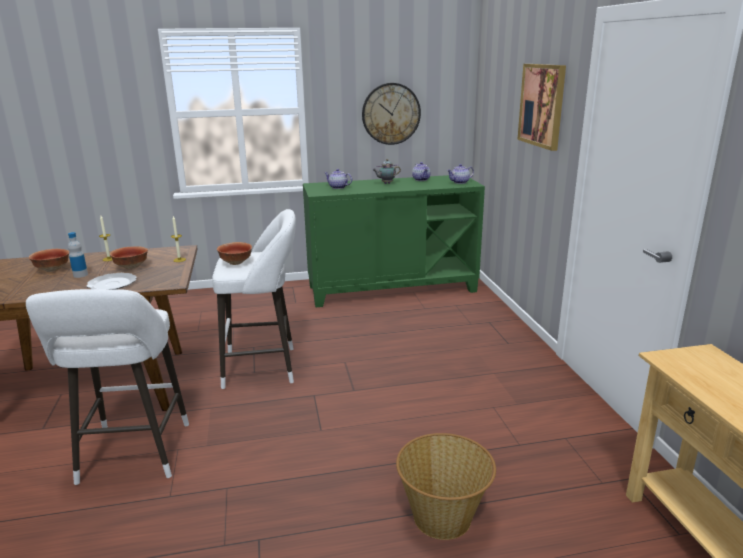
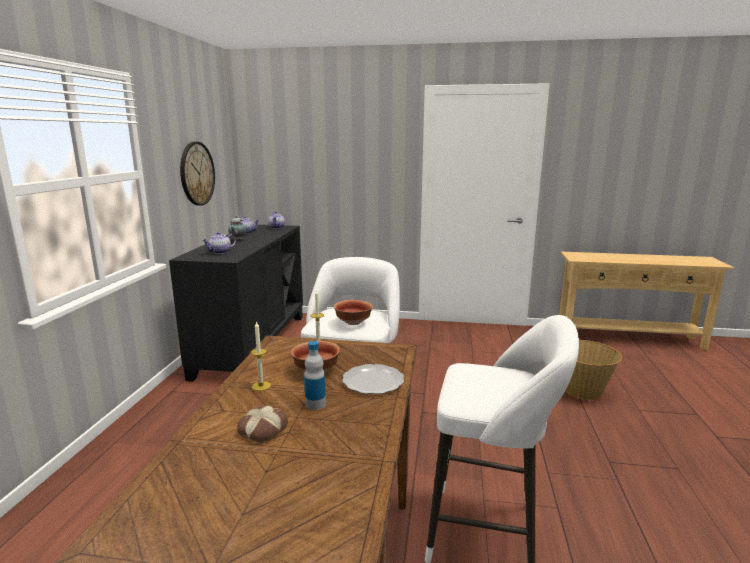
camera: 70 degrees left, 5 degrees down
(53, 269) = (262, 429): bowl -> bread
(391, 288) = (251, 344): green cabinet -> black cabinet
(542, 105) = (364, 152): picture -> none

